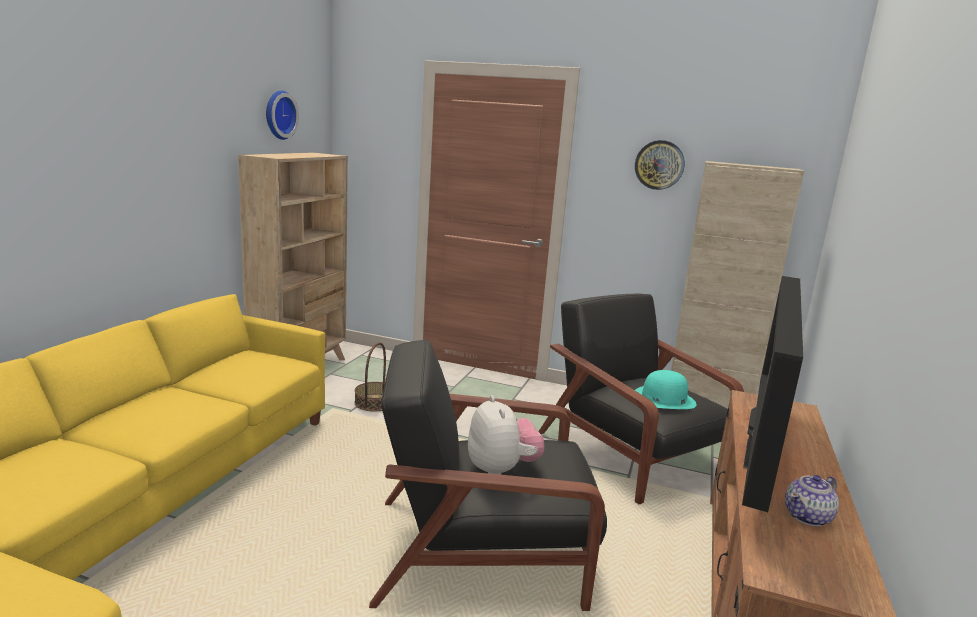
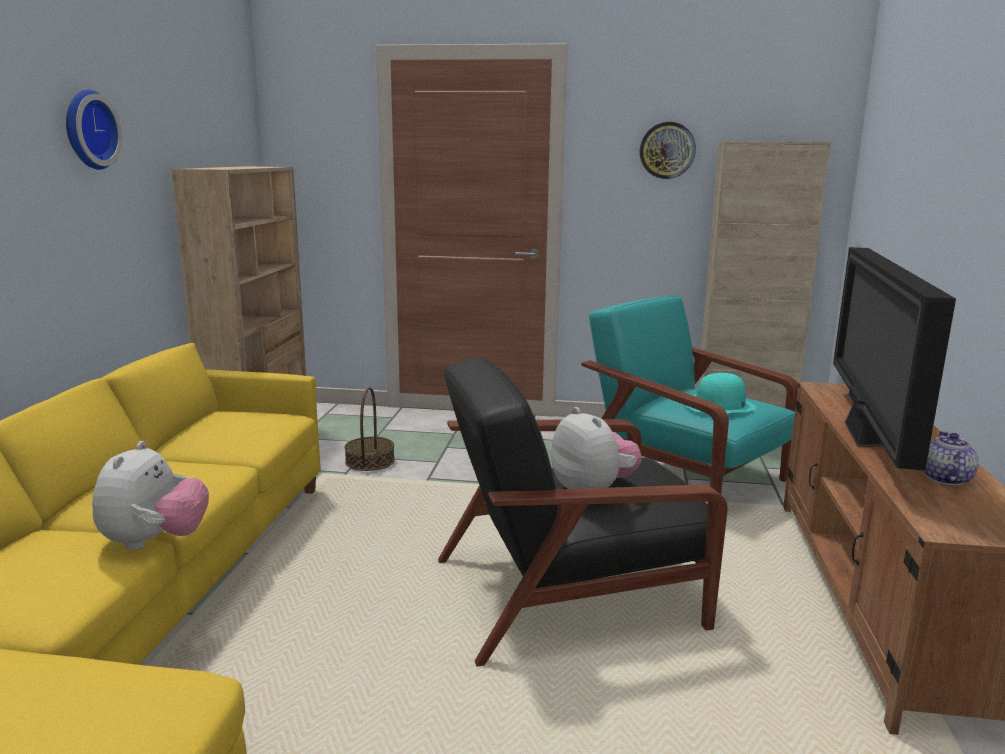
camera: 10 degrees left, 0 degrees up
(129, 463) = (155, 542): none -> plush toy
(278, 115) = (206, 119): wall clock -> wall clock (87, 130)
(631, 454) = (682, 476): black armchair -> turquoise armchair
(808, 517) = (945, 479): teapot -> teapot turned 150 degrees clockwise

